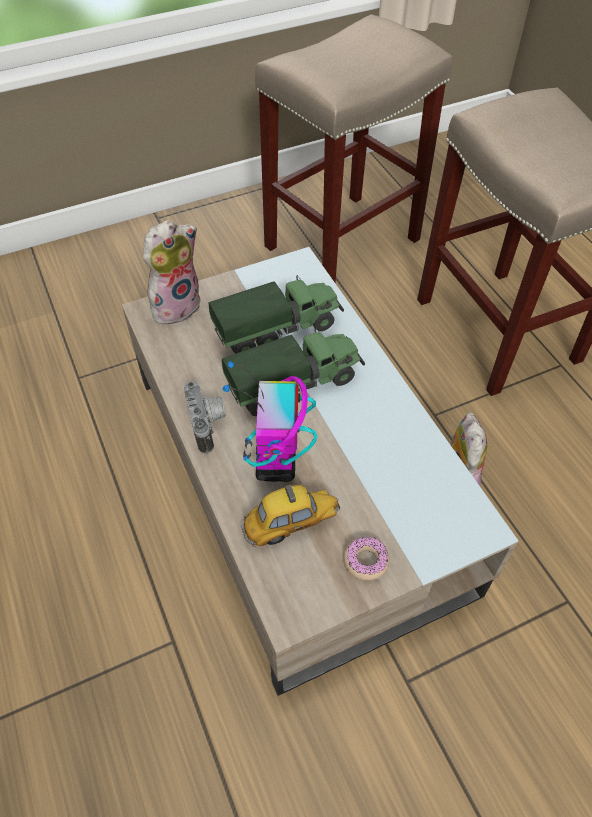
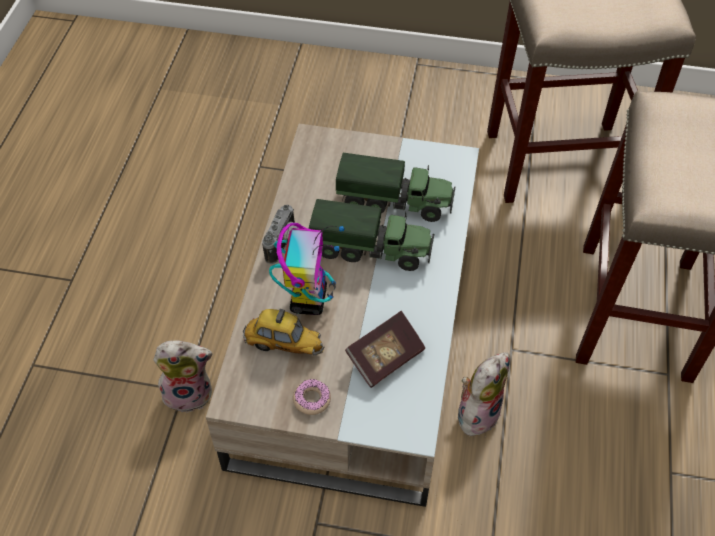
camera: 35 degrees right, 0 degrees up
(176, 305) = (336, 144): plush toy -> plush toy (189, 392)
(276, 464) = (308, 298): toy robot -> toy robot turned 150 degrees clockwise
(395, 476) = (385, 357): none -> book

